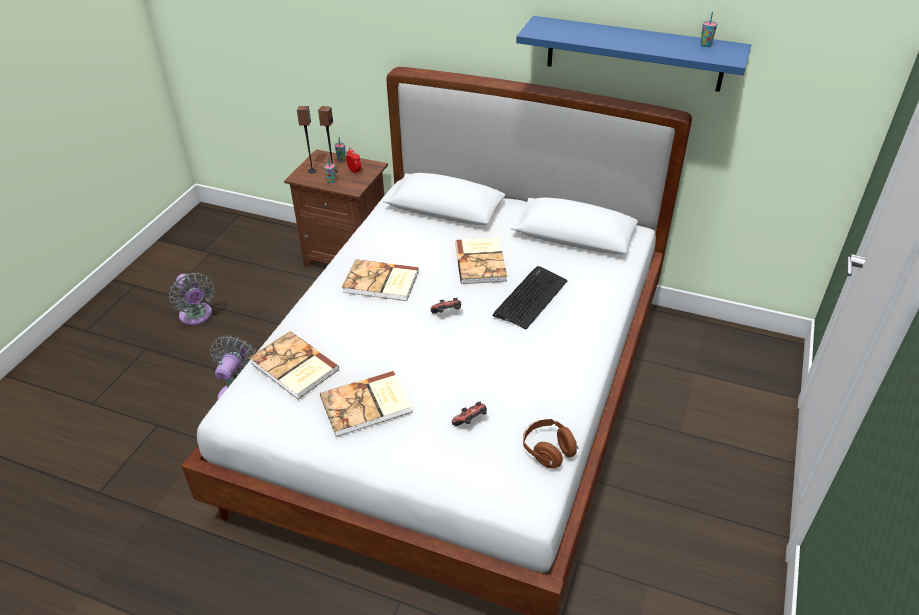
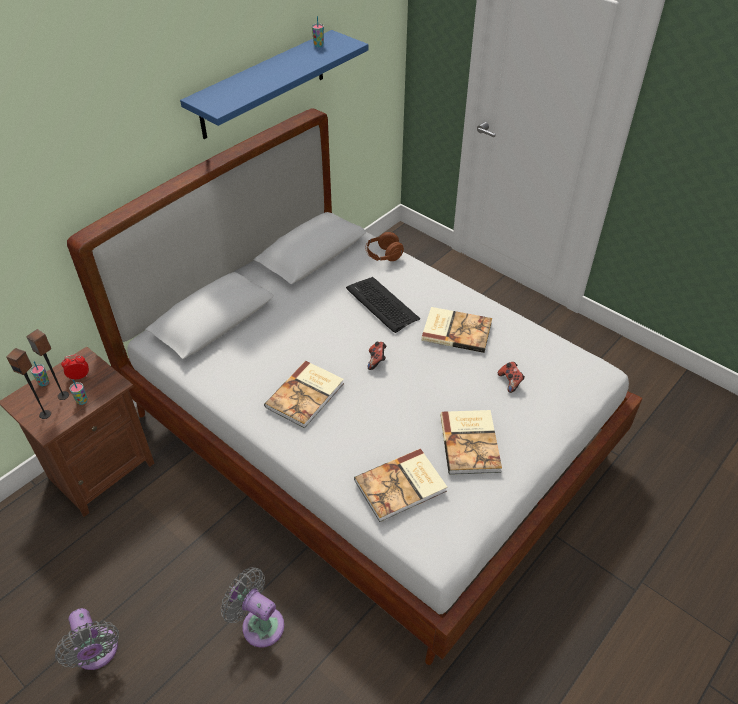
camera: 70 degrees left, 5 degrees up
(197, 316) = (97, 653): grey fan -> grey fan turned 75 degrees clockwise
(481, 262) = (315, 320): book -> book (456, 330)
(548, 451) = (553, 348): brown headphones -> brown headphones (383, 256)

